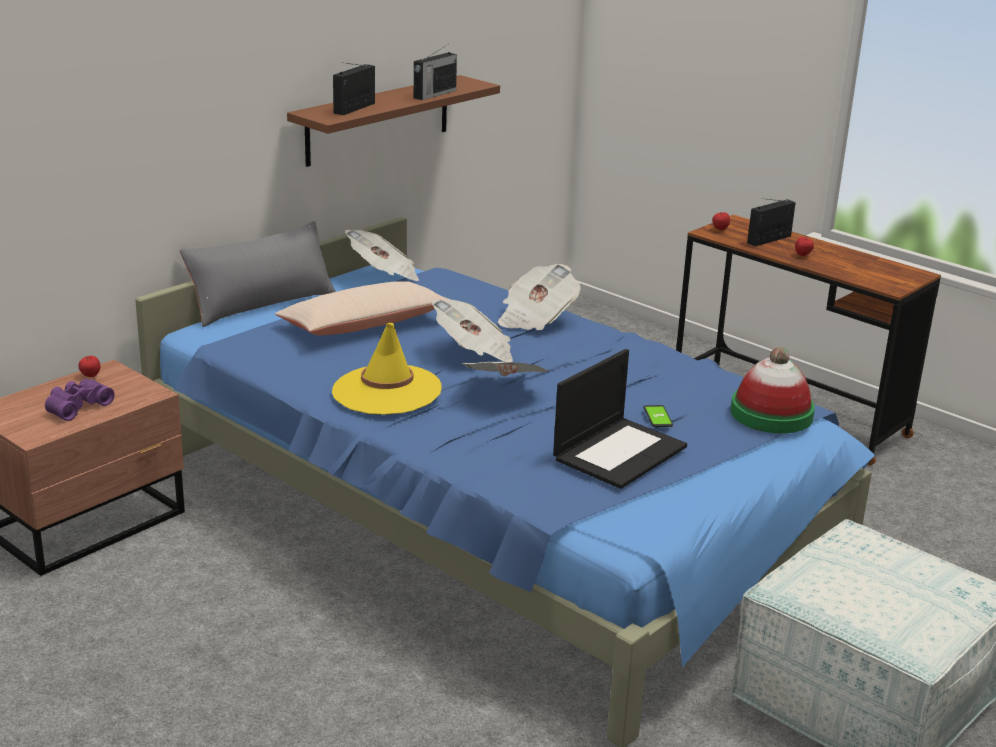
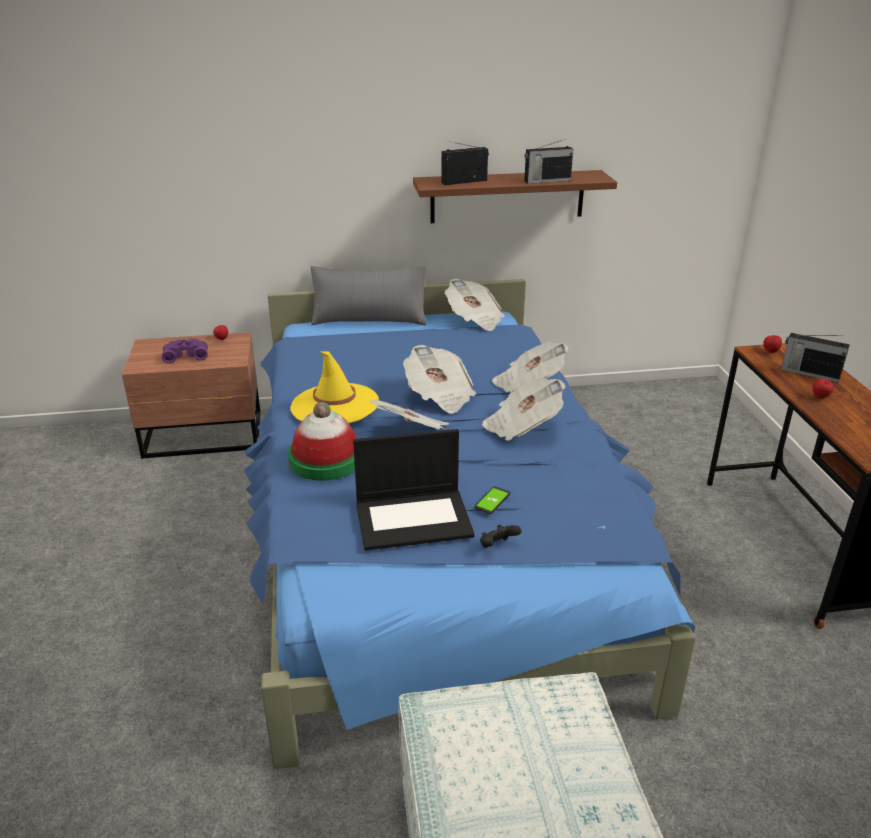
camera: 40 degrees right, 5 degrees up
(364, 325) = (402, 353): beige pillow -> none
(589, 353) = (522, 426): none -> newspaper
(709, 448) = (497, 546): none -> black game controller
(770, 239) = (809, 373): radio -> radio turned 150 degrees counterclockwise
(771, 414) = (600, 538): hat -> hat (325, 459)

